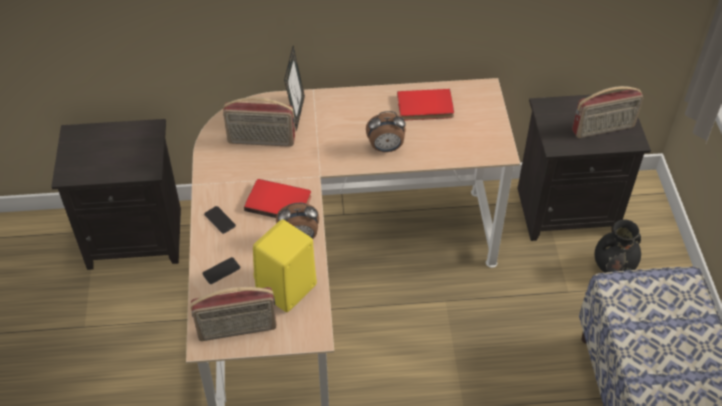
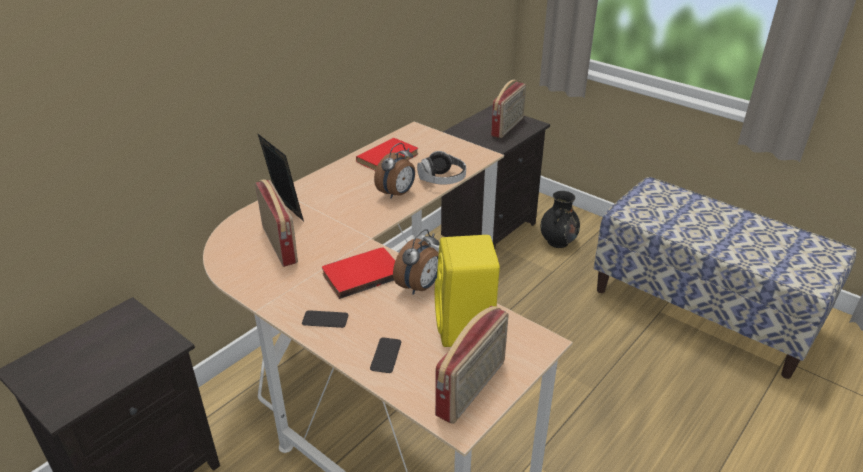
camera: 45 degrees left, 15 degrees down
(261, 141) = (280, 244): radio -> radio turned 75 degrees counterclockwise
(435, 157) = (442, 180): none -> headphones

